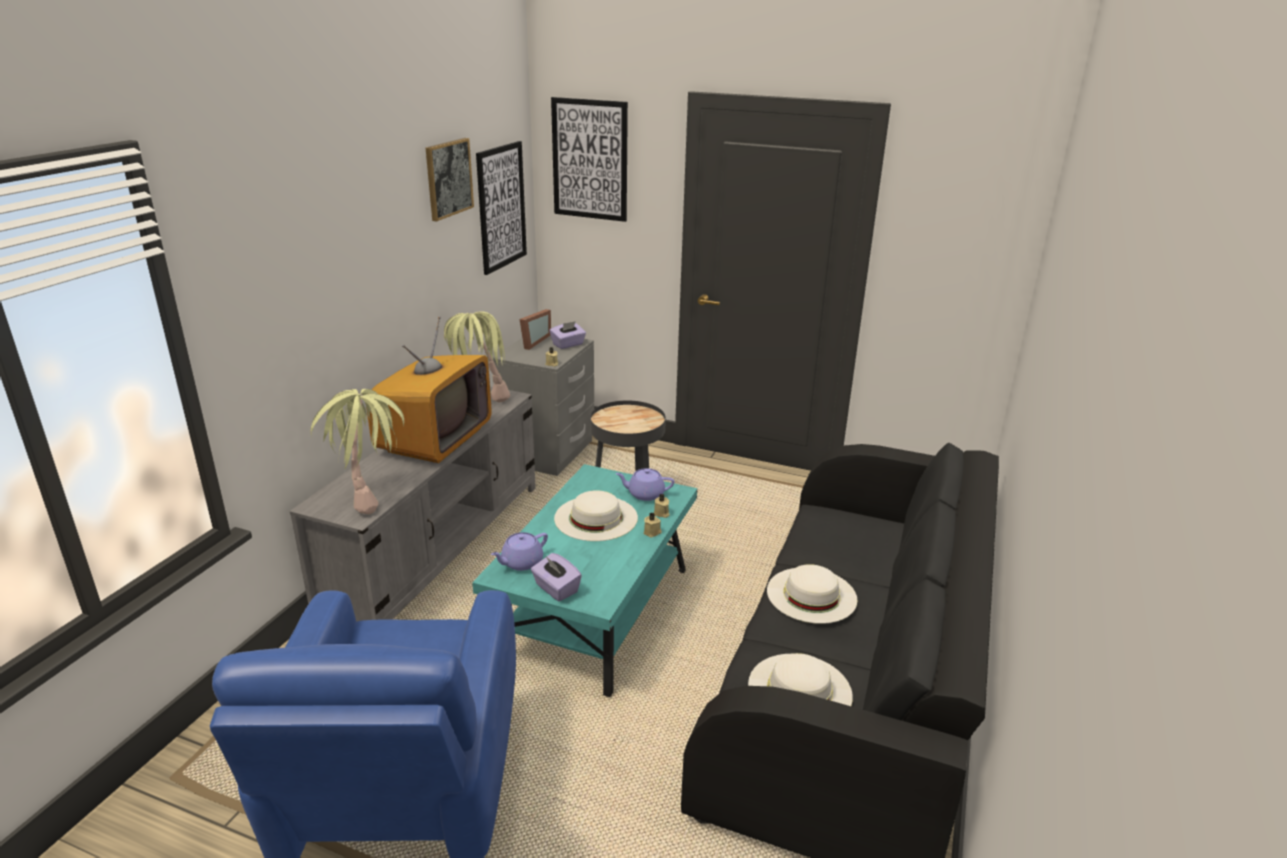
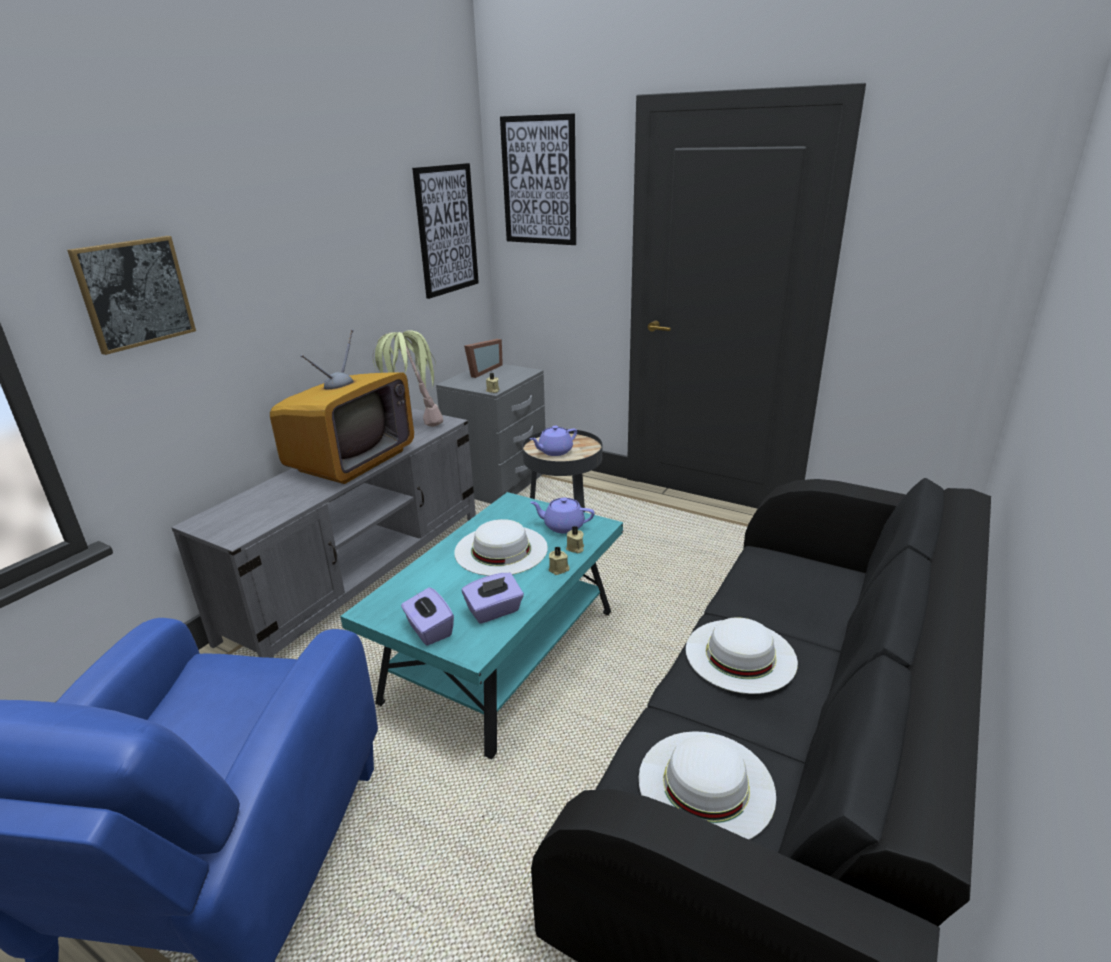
camera: 10 degrees right, 0 degrees up
(370, 497) = (259, 516): potted plant -> none
(448, 178) = (377, 190): picture -> picture (134, 293)
(521, 562) = (402, 596): purple teapot -> purple teapot (554, 451)
(568, 344) = (516, 373): purple tissue box -> purple tissue box (494, 611)

